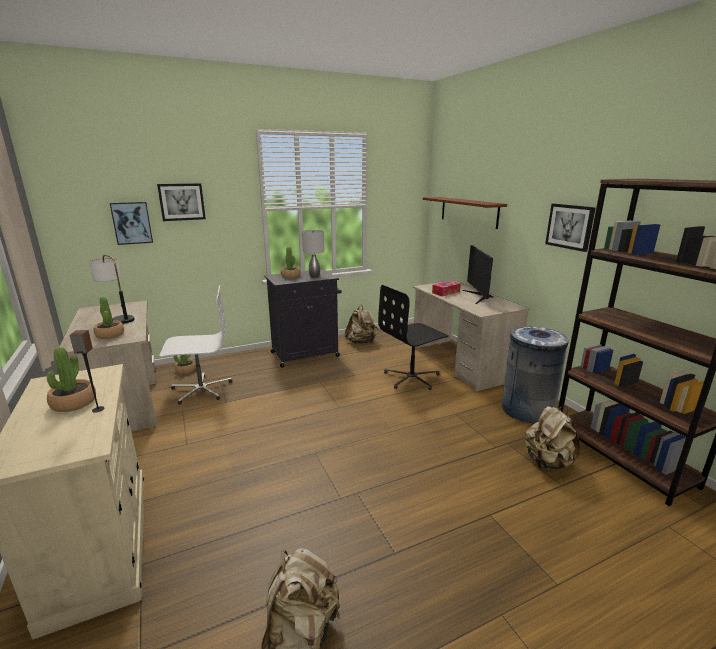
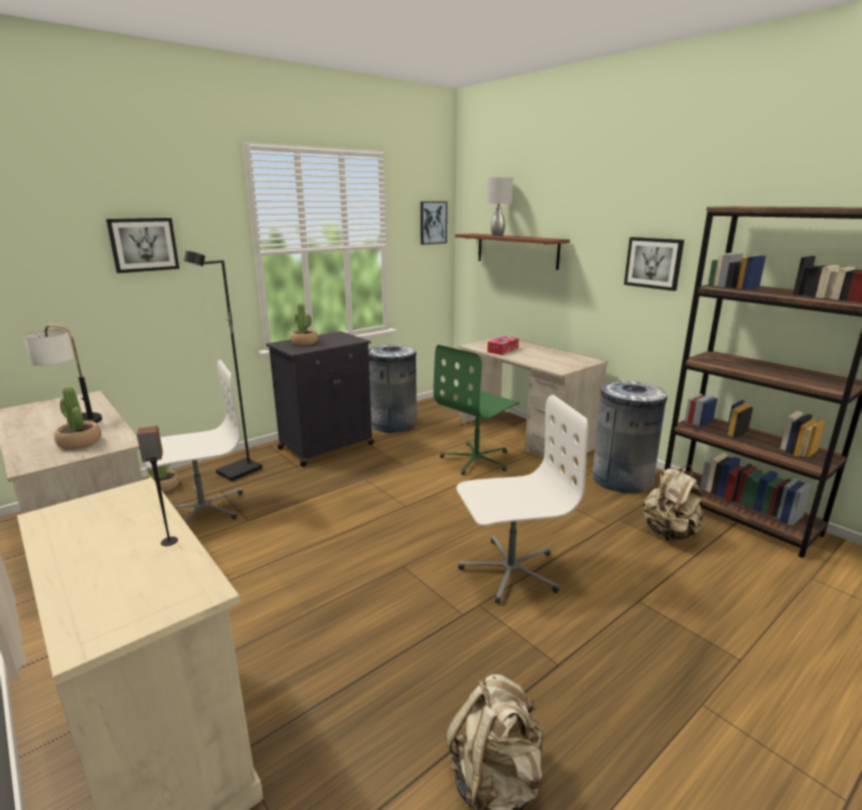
camera: 15 degrees left, 0 degrees up
(74, 403) = (122, 538): potted plant -> none
(132, 223) = (69, 277): picture -> picture (432, 222)
(237, 366) = (239, 472): none -> black floor lamp
(314, 276) = (337, 341): grey table lamp -> grey table lamp (498, 235)
(361, 342) = (393, 423): beige backpack -> grey trash can
(394, 470) = (509, 570): none -> white office chair
(412, 378) = (477, 460): black office chair -> green office chair
(479, 296) = (544, 352): monitor -> none

